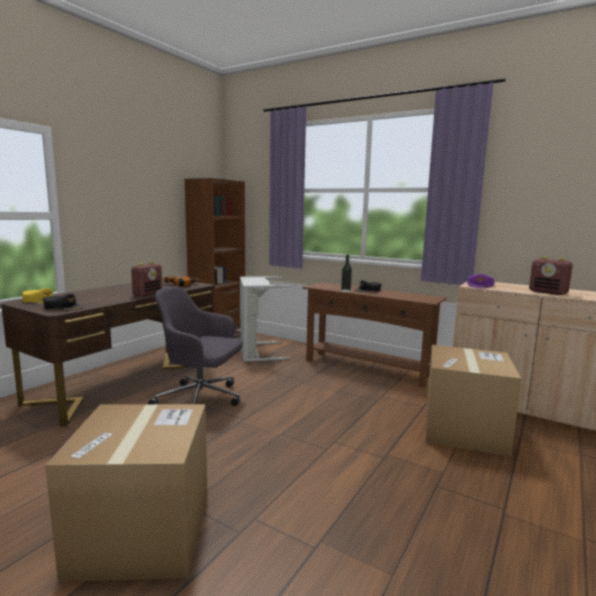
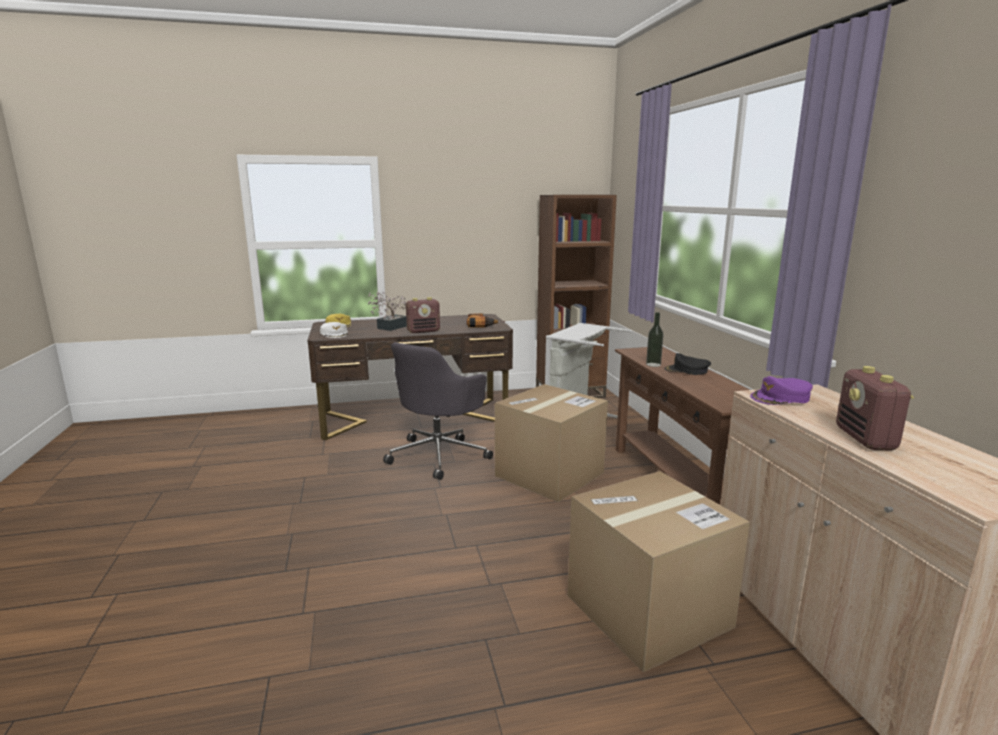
camera: 45 degrees right, 5 degrees up
(63, 307) = (334, 334): black cap -> white cap
(106, 296) = (390, 328): none -> potted plant
(142, 532) = (244, 536): cardboard box -> cardboard box (549, 474)
(201, 400) = (439, 455): grey office chair -> grey office chair turned 120 degrees counterclockwise

